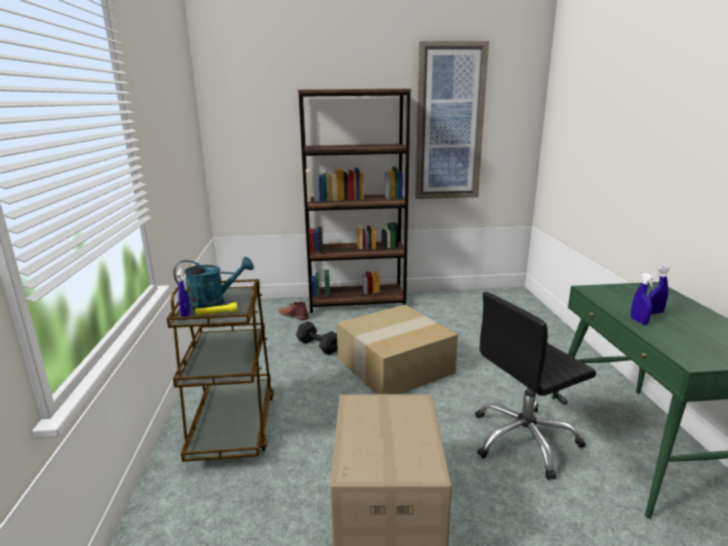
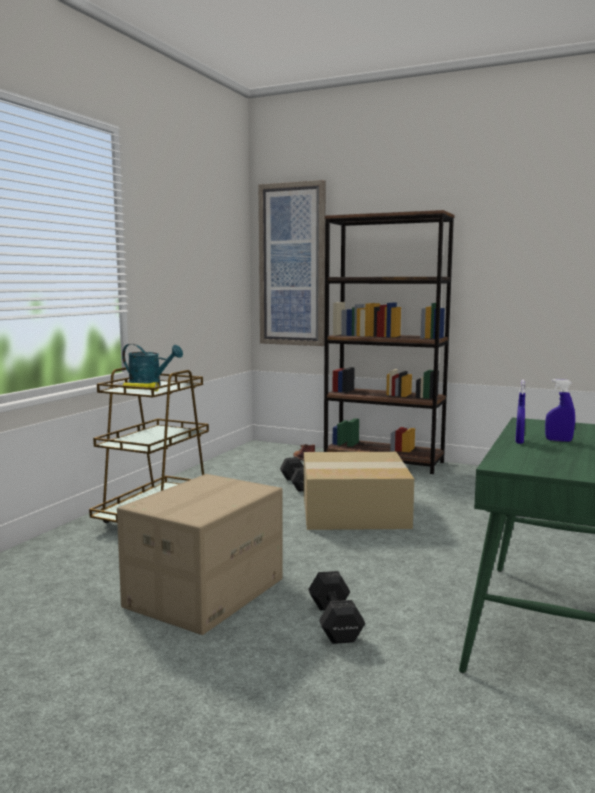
camera: 30 degrees right, 10 degrees down
(186, 316) = (117, 389): blue spray bottle -> none
(449, 123) = (512, 253): picture -> picture (292, 265)
(520, 505) = (334, 623): none -> black dumbbell
(524, 440) = (411, 588): black office chair -> none

